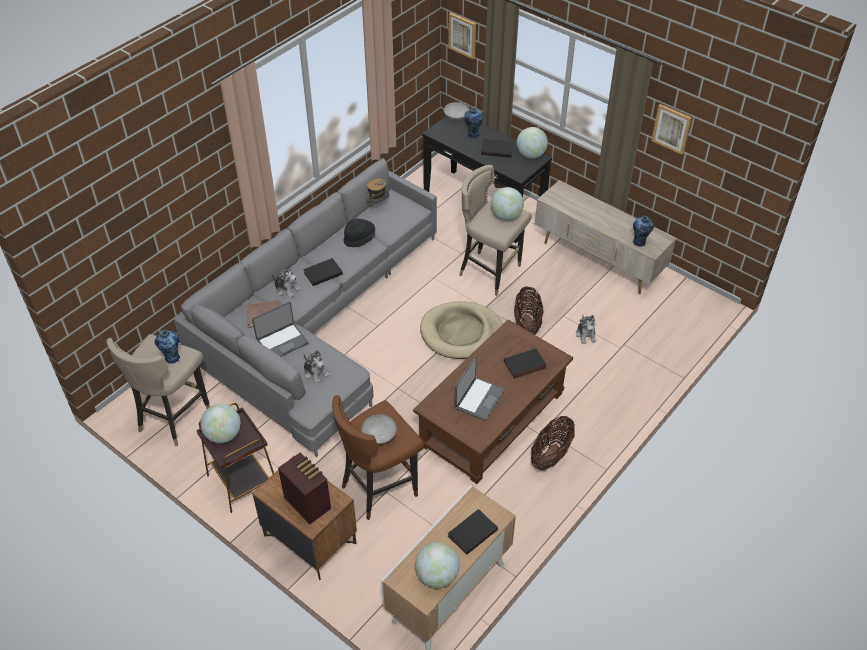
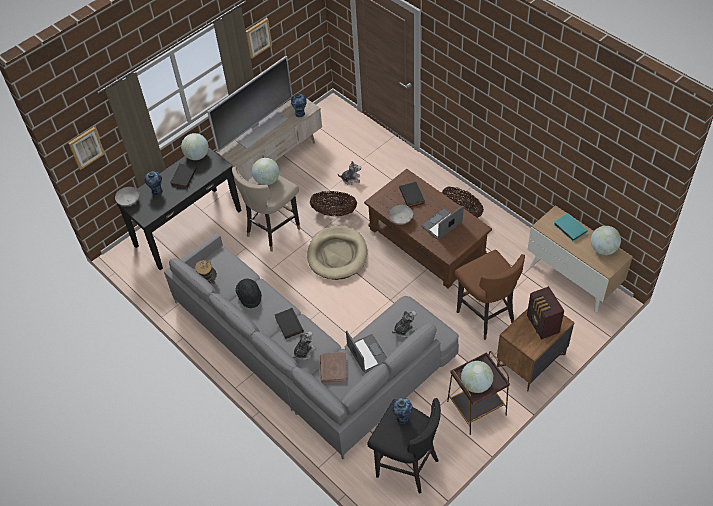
camera: 80 degrees left, 5 degrees up
(173, 417) = (406, 466): beige stool -> black stool
(307, 502) = (542, 325): radio -> radio turned 75 degrees counterclockwise
(379, 436) = (492, 272): grey bowl -> grey bowl (400, 219)
(472, 532) = (569, 228): black book -> turquoise book
(478, 399) = (442, 225): laptop -> laptop turned 75 degrees counterclockwise
(603, 211) = (260, 129): none -> television

